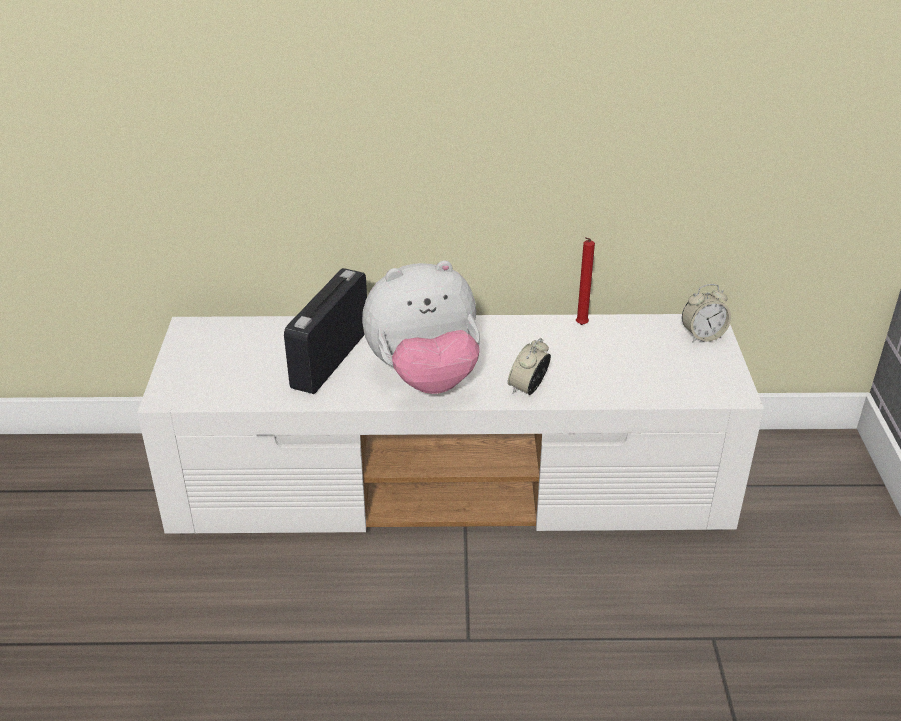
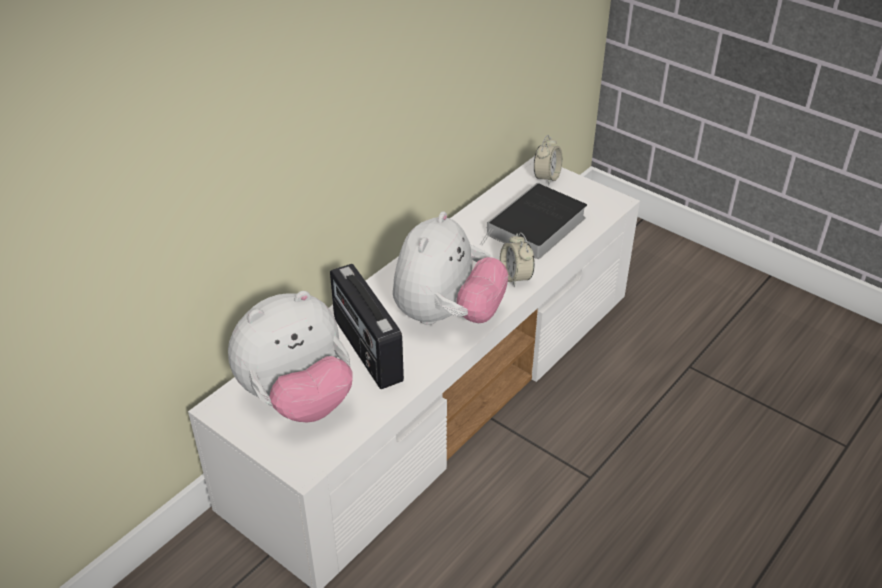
camera: 50 degrees left, 5 degrees up
(236, 355) = (298, 399): none -> plush toy
(580, 326) = (475, 216): red candle -> none
(616, 365) = (535, 228): none -> book

